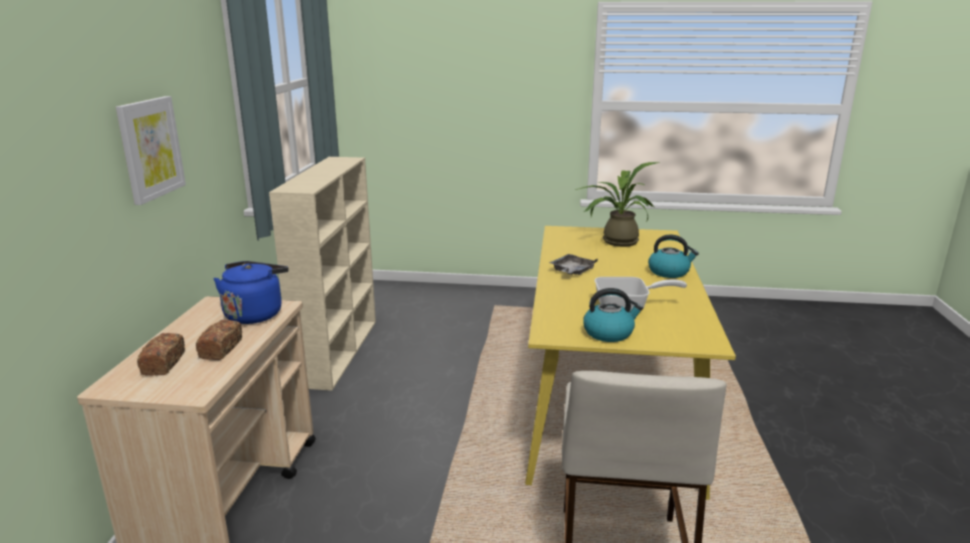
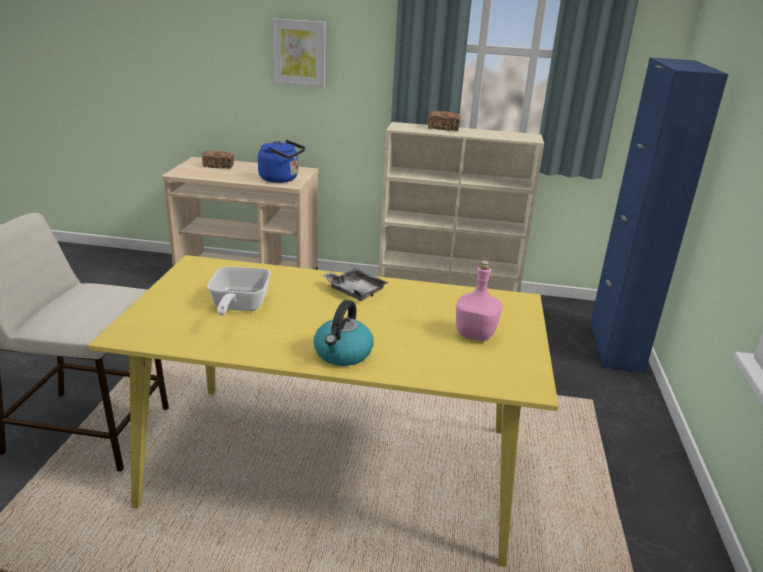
camera: 90 degrees right, 5 degrees up
(221, 349) = (230, 175): bread -> bread (443, 128)
(420, 290) = (615, 346): none -> blue cabinet
(609, 333) = (182, 288): kettle -> none
(615, 241) = (476, 334): potted plant -> pink bottle

